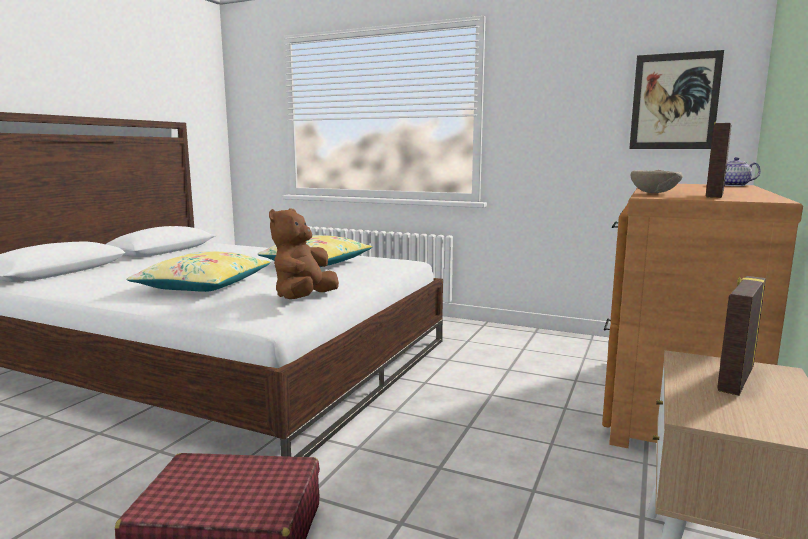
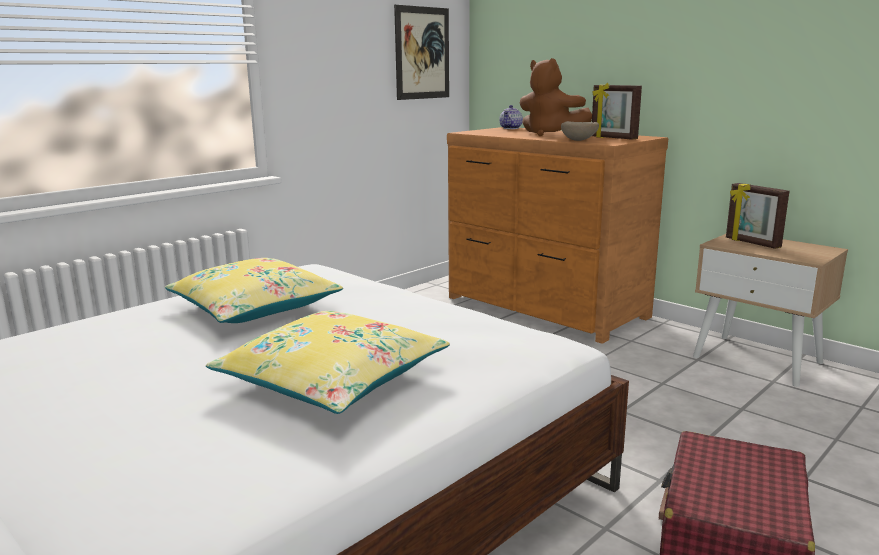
camera: 70 degrees left, 5 degrees up
(304, 298) = (468, 325): brown plush toy -> brown plush toy (550, 134)

